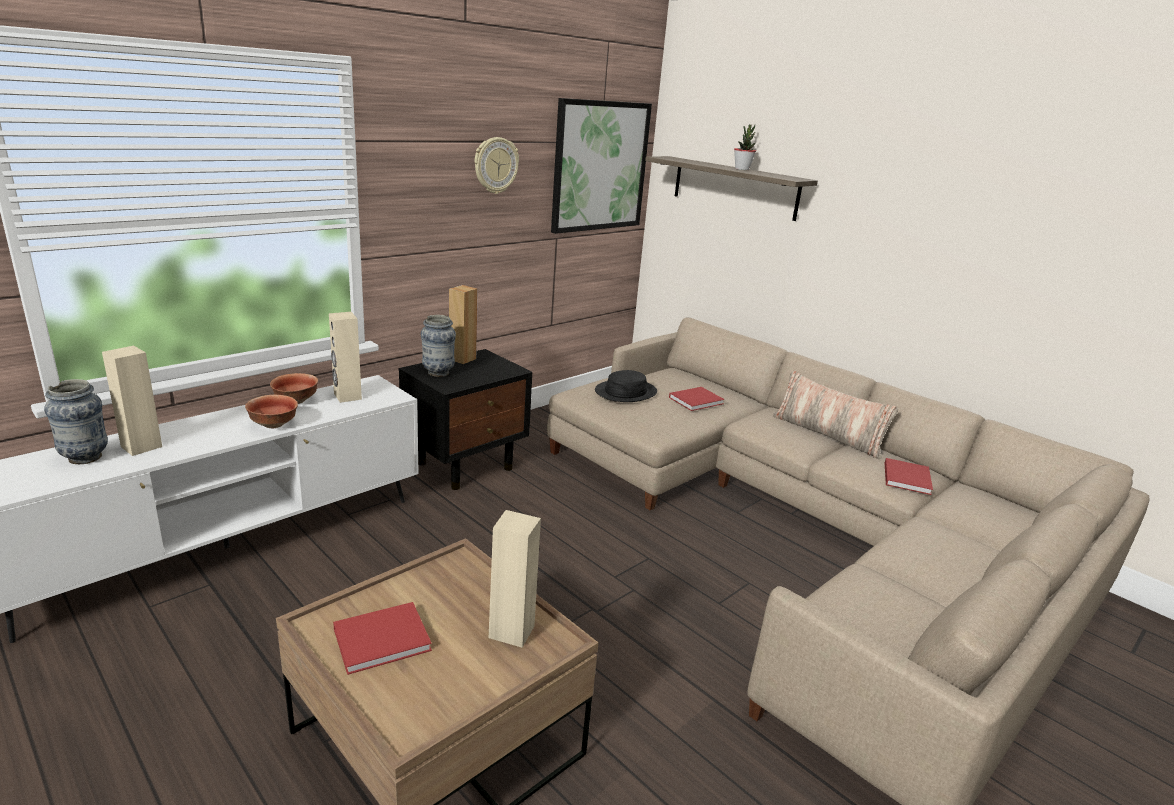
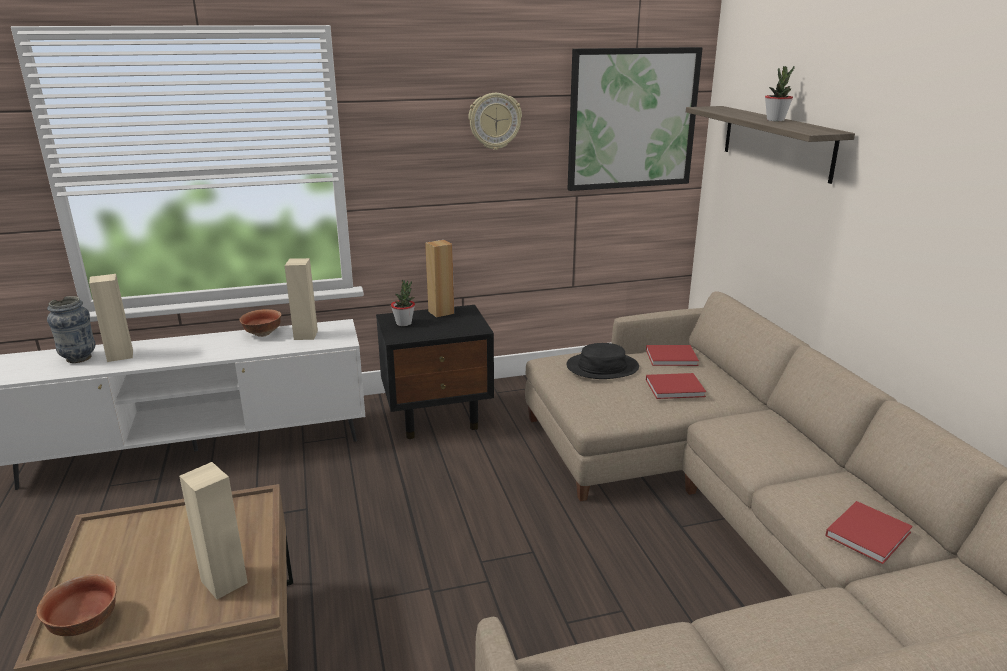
camera: 30 degrees right, 0 degrees up
(274, 424) = (225, 352): bowl -> bowl (86, 623)
(385, 639) = (128, 556): red book -> red book (673, 357)
(438, 373) = (404, 323): vase -> potted plant
(828, 434) = (811, 456): pillow -> none

